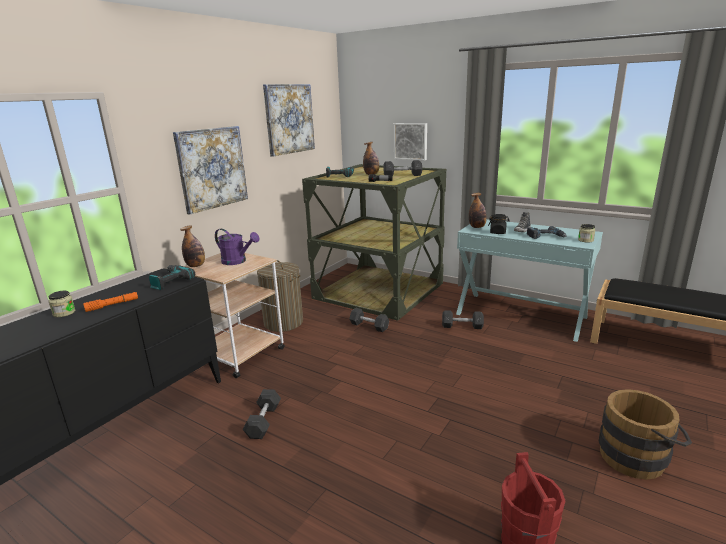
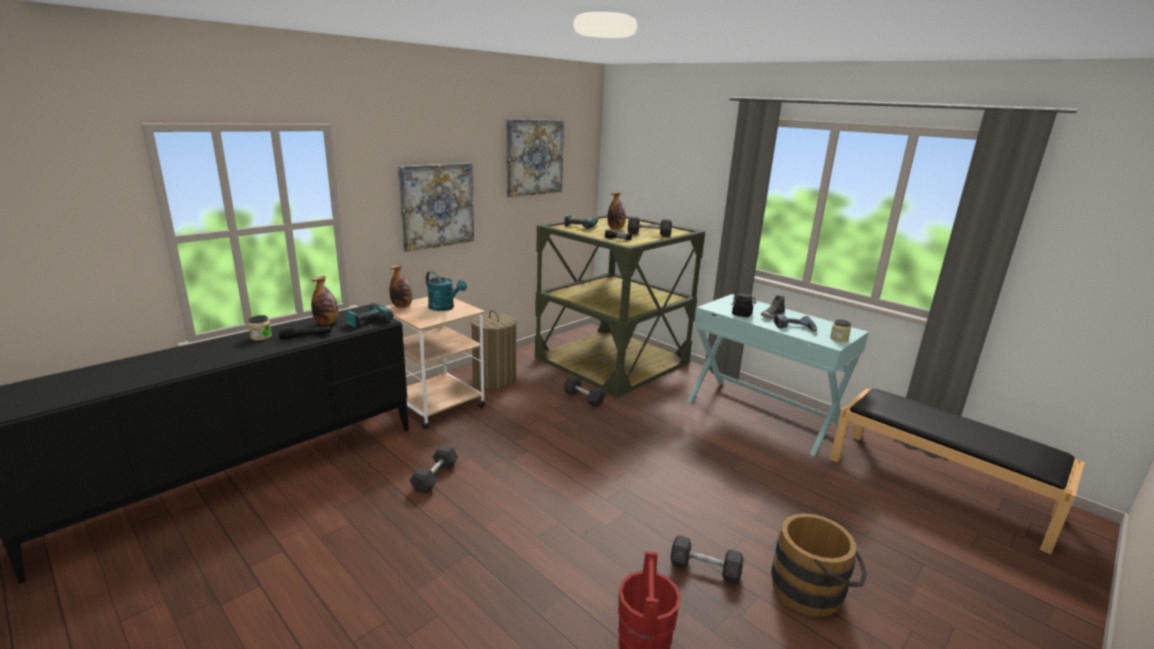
camera: 10 degrees right, 0 degrees up
(112, 305) = (306, 336): orange flashlight -> black flashlight
(237, 261) = (445, 308): purple watering can -> turquoise watering can
(411, 141) = (671, 194): picture -> none
(462, 326) = (687, 415): grey dumbbell -> grey dumbbell (705, 569)
(477, 227) = (722, 305): bottle -> bottle (327, 323)

